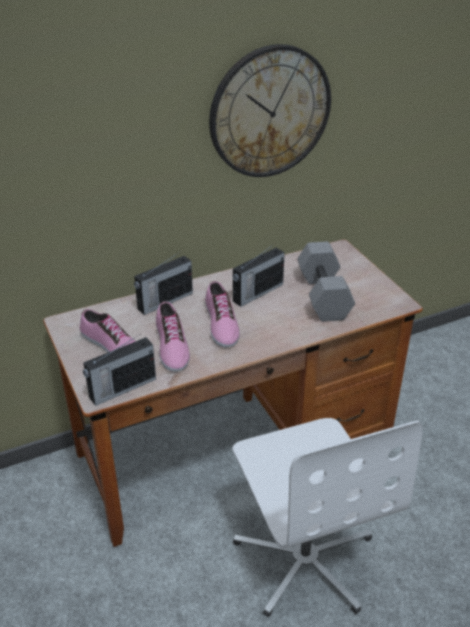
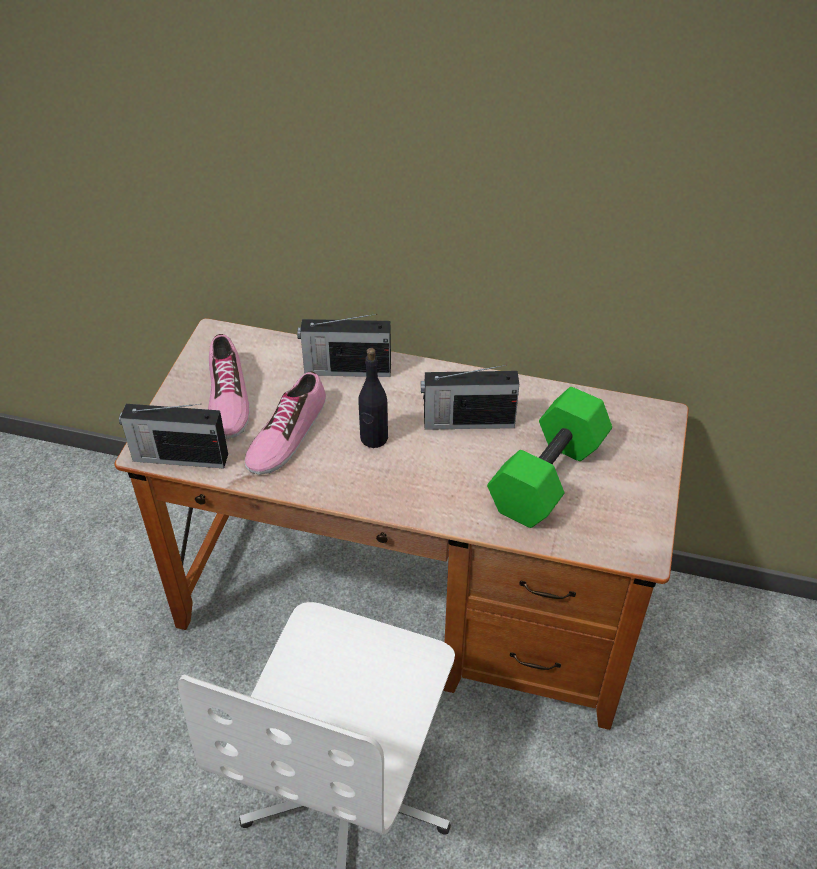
camera: 40 degrees right, 10 degrees up
(220, 323) = (373, 438): shoe -> black bottle
(270, 112) = (574, 163): wall clock -> none
(325, 296) = (549, 478): grey dumbbell -> green dumbbell

